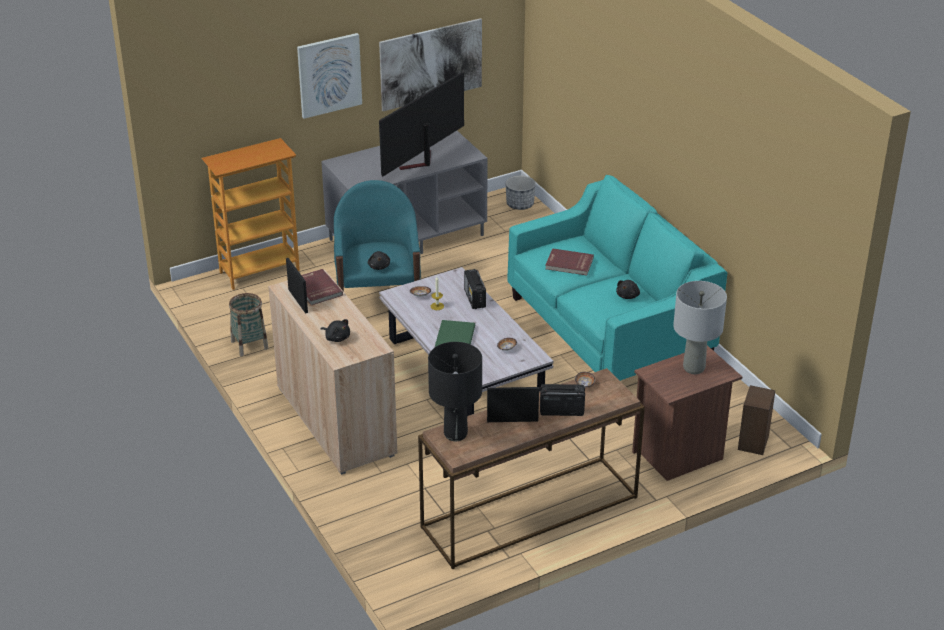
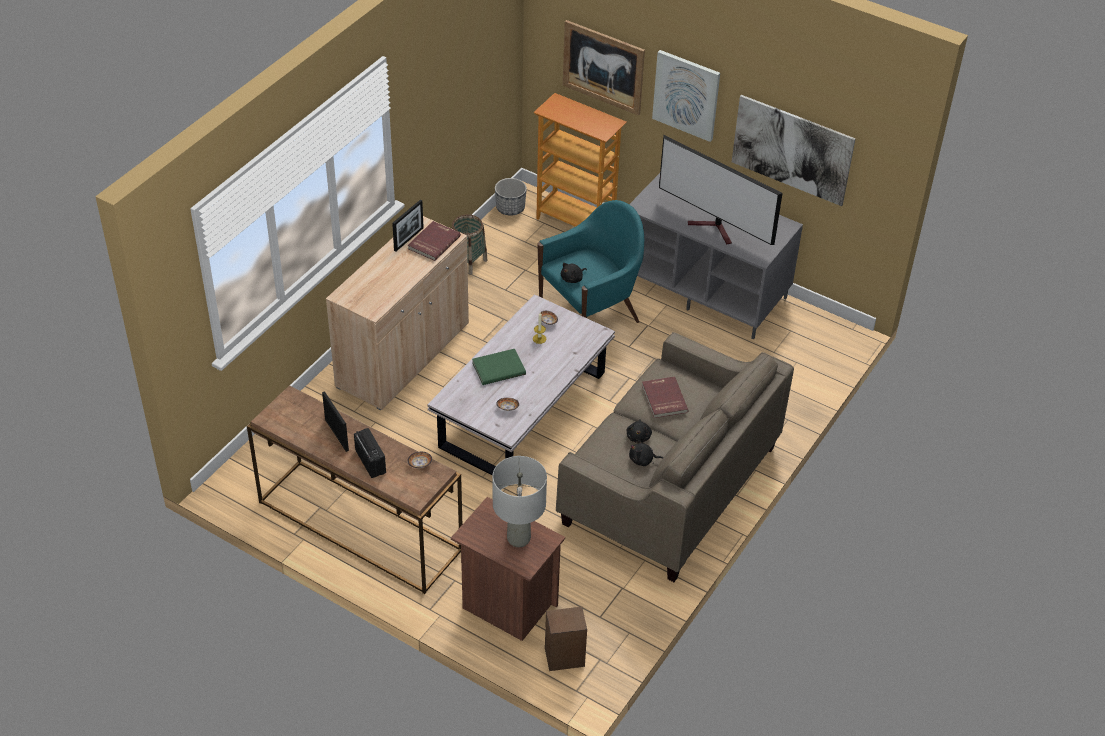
camera: 60 degrees right, 10 degrees up
(243, 100) = (603, 67): none -> picture
(337, 338) = (371, 282): black plush toy -> black plush toy (638, 436)
(420, 163) = (715, 229): television -> television turned 150 degrees counterclockwise
(455, 434) = (297, 406): black table lamp -> none
(475, 299) = (569, 358): radio -> none
(519, 205) = (830, 344): planter -> planter (510, 208)
(609, 329) = (669, 486): turquoise sofa -> beige sofa

